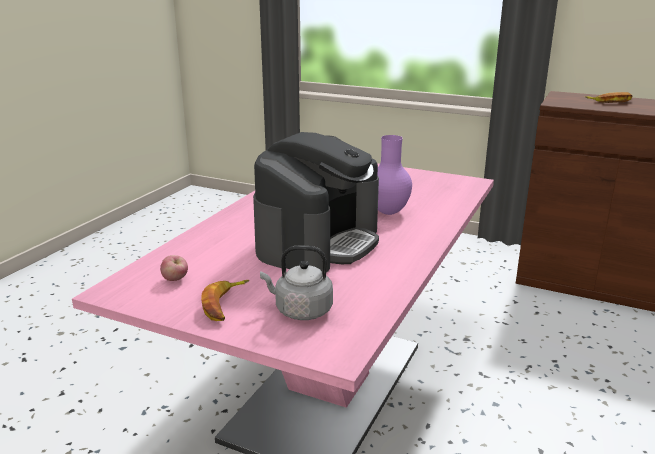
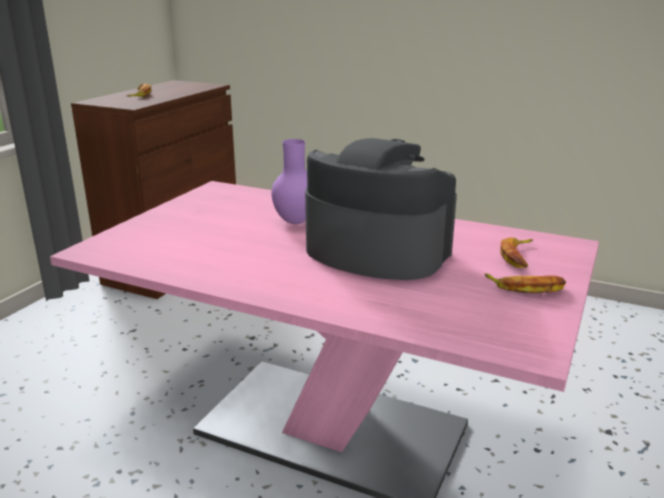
camera: 90 degrees left, 0 degrees up
(175, 279) = (489, 317): apple -> none
(300, 310) = (518, 257): grey kettle -> banana

